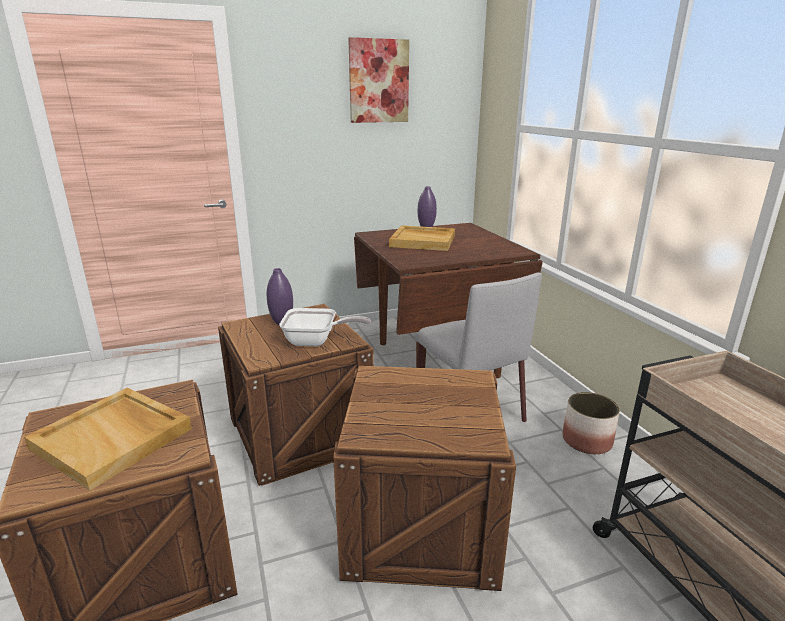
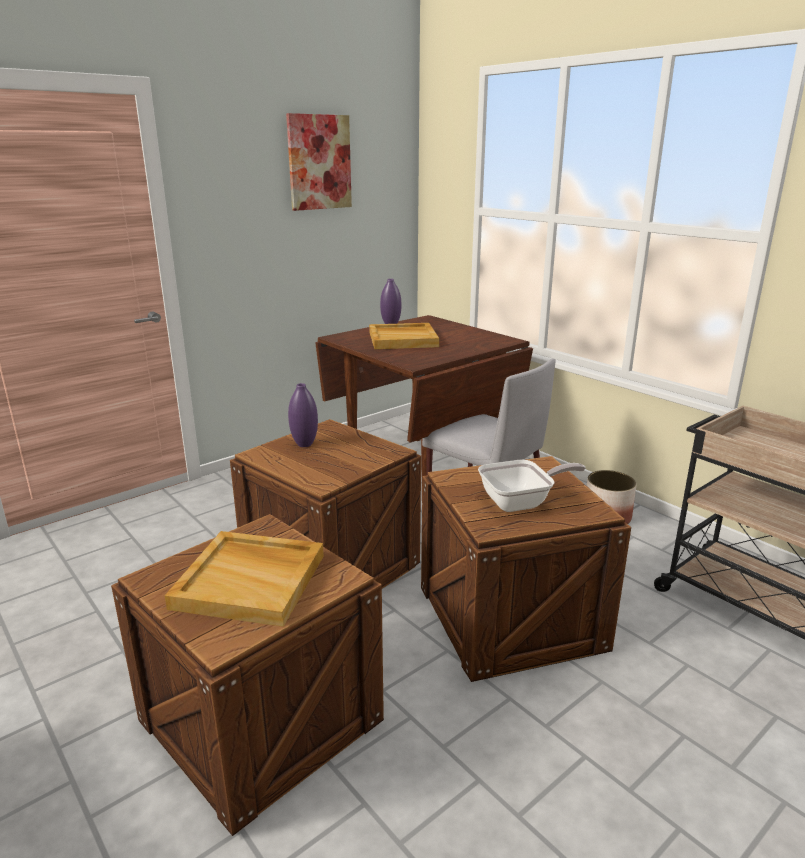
camera: 20 degrees left, 0 degrees up
(316, 341) = (362, 457): frying pan -> frying pan (521, 502)

